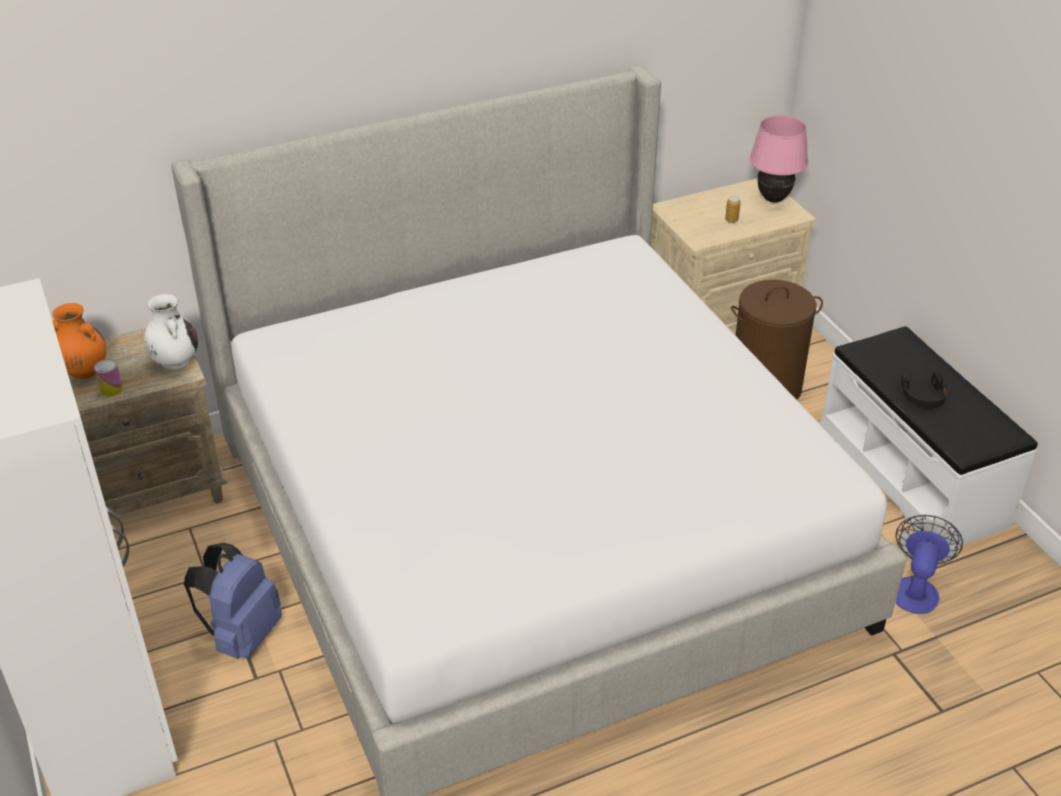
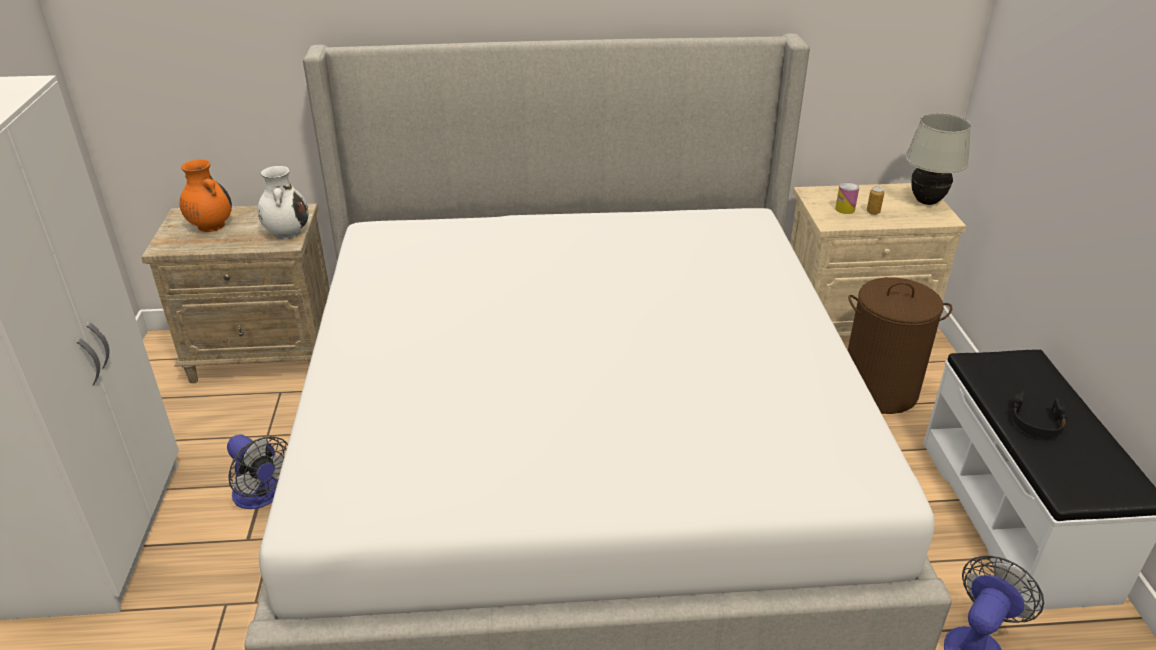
camera: 20 degrees right, 5 degrees down
(111, 389) = (220, 243): can -> can (845, 209)
(242, 635) = (261, 496): blue backpack -> fan
(773, 199) = (927, 202): pink table lamp -> white table lamp

